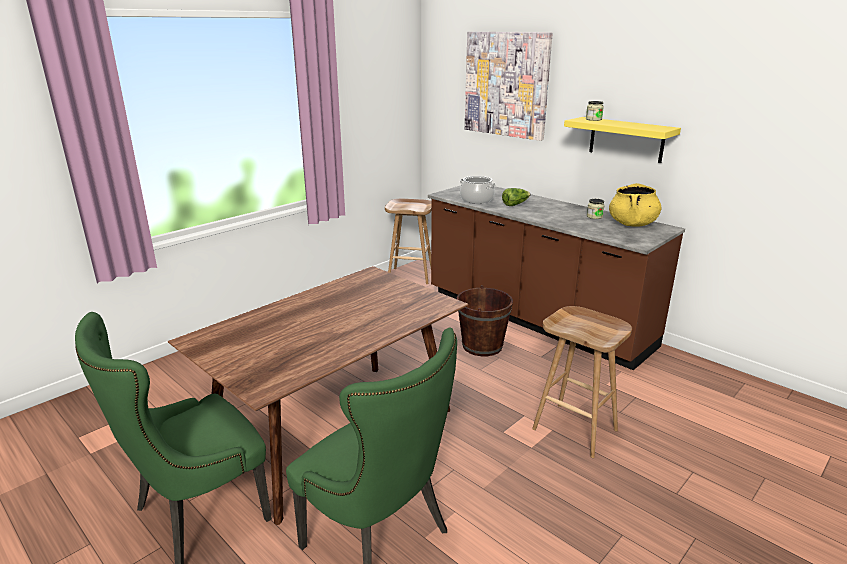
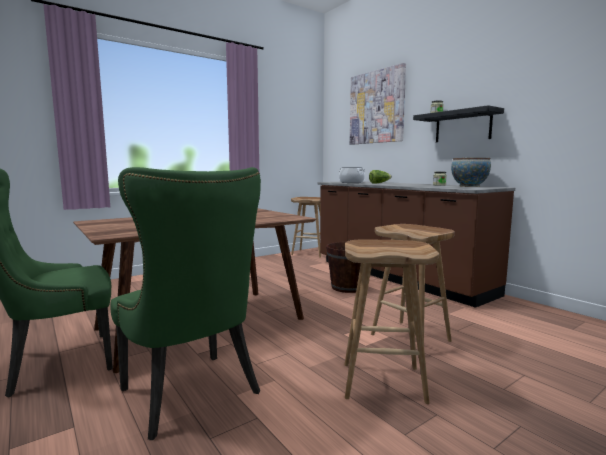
camera: 10 degrees right, 15 degrees down
(564, 499) = (384, 382): none -> brown stool
(626, 139) = (462, 127): yellow shelf -> black shelf
(632, 224) = (469, 186): yellow cooking pot -> bowl

